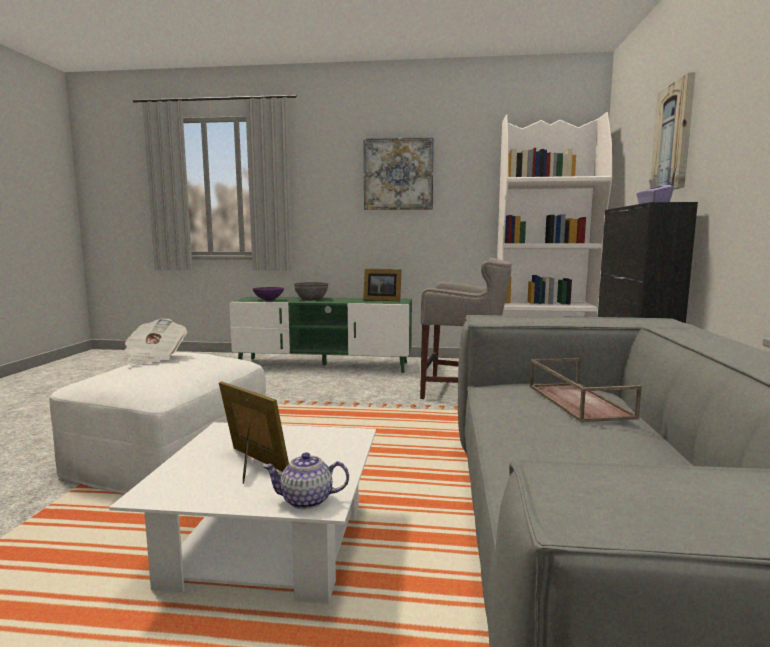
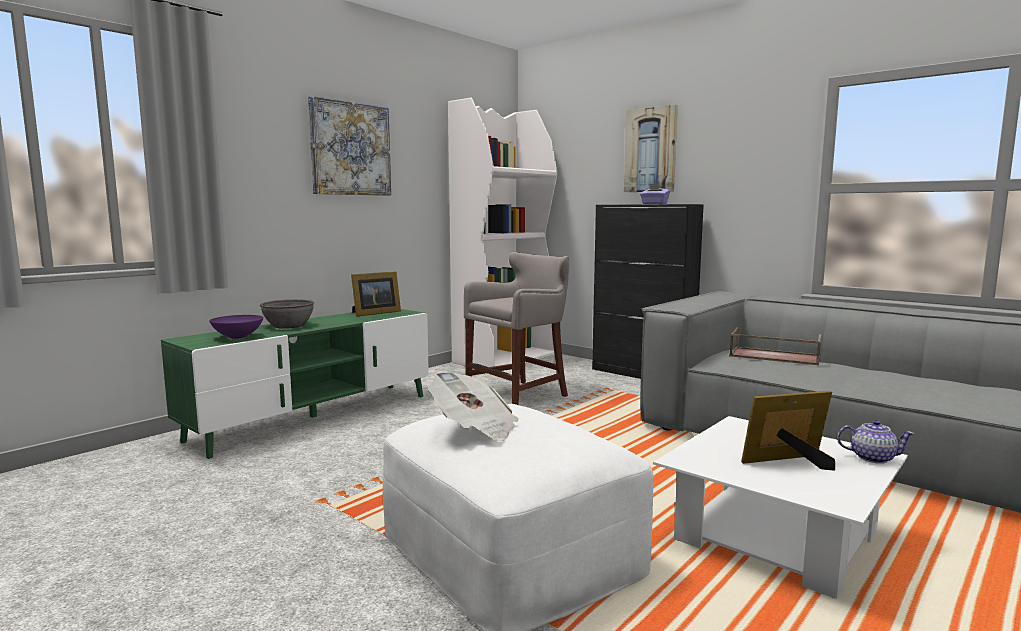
camera: 55 degrees left, 0 degrees up
(307, 500) = (872, 458): teapot -> teapot turned 105 degrees counterclockwise

